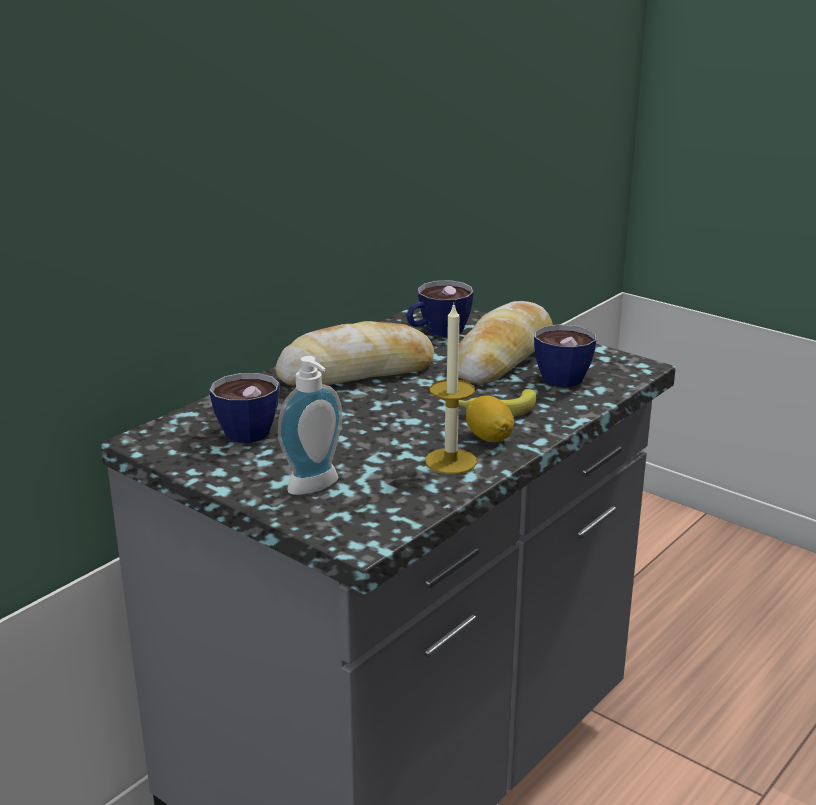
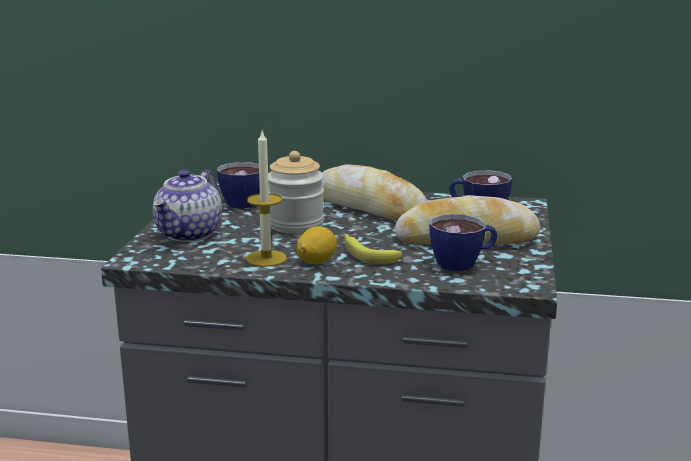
camera: 60 degrees right, 5 degrees down
(316, 488) = (189, 234): soap dispenser -> teapot
(363, 421) = (296, 225): none -> jar

